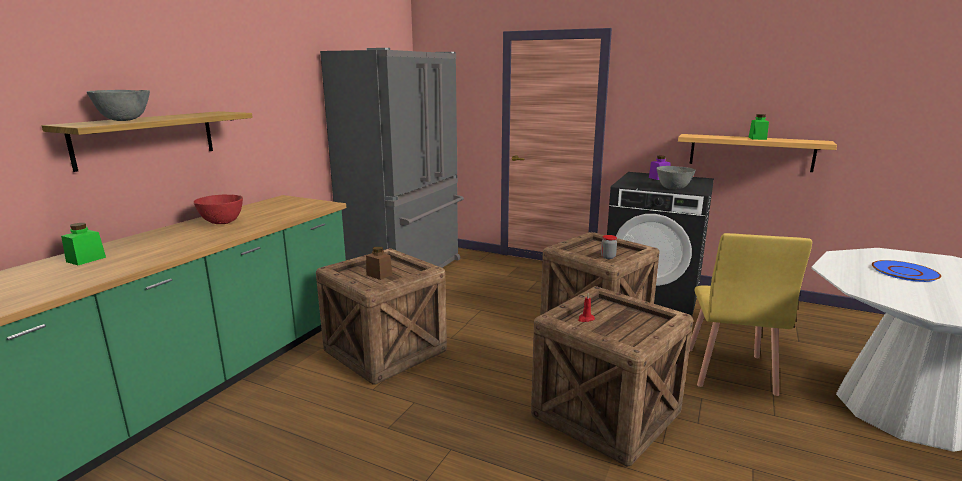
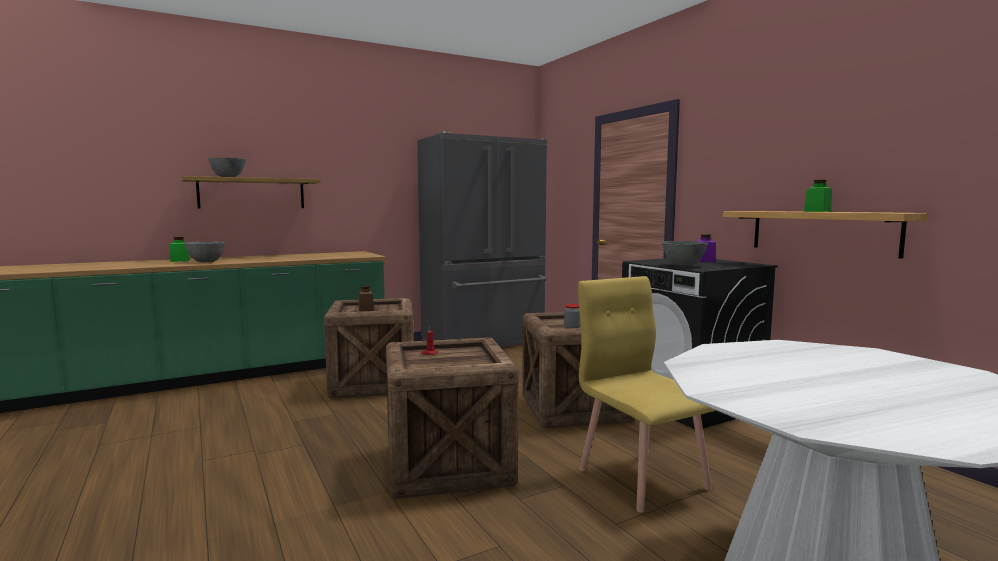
camera: 35 degrees right, 10 degrees down
(148, 255) = (206, 262): none -> grey bowl
(222, 223) = (285, 256): red bowl -> none
(729, 371) = (642, 478): yellow chair -> yellow chair turned 105 degrees clockwise
(904, 272) = (823, 366): blue plate -> none

